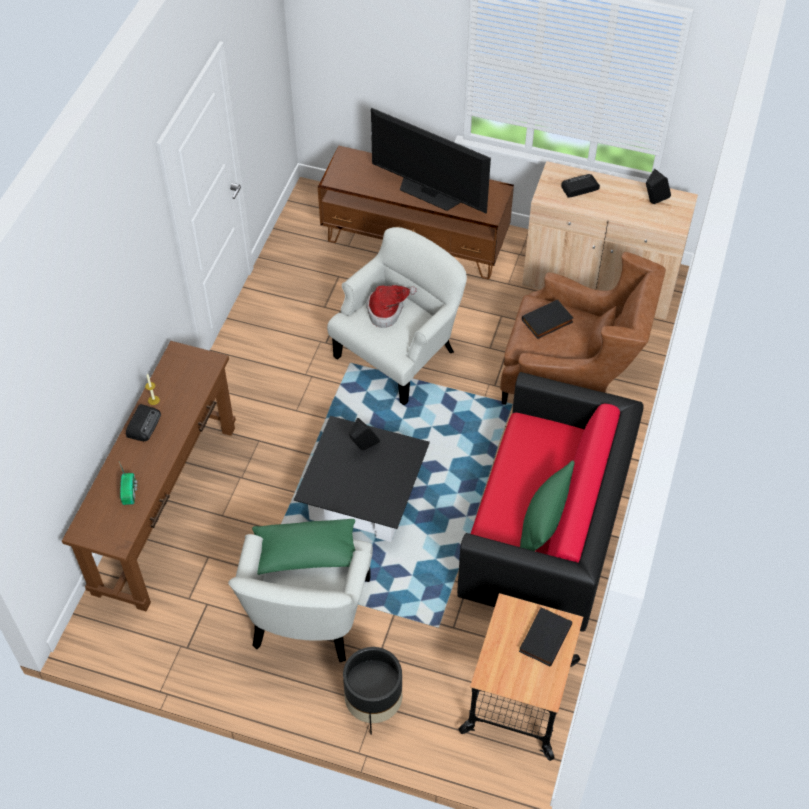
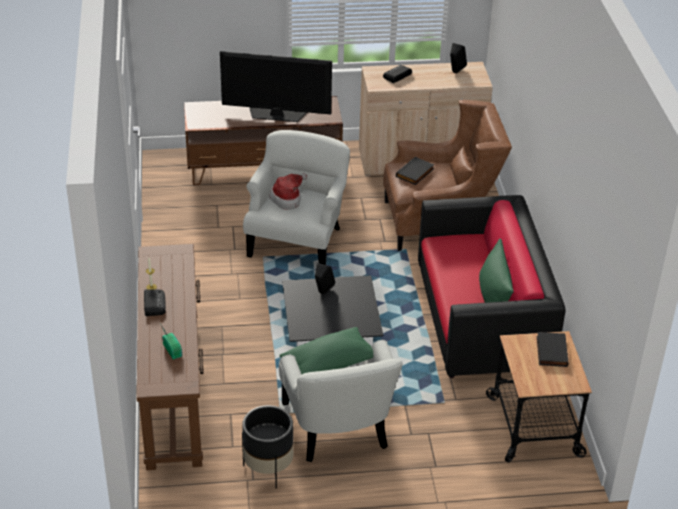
camera: 25 degrees left, 15 degrees down
(374, 706) = (429, 468): black planter -> black planter (268, 469)

